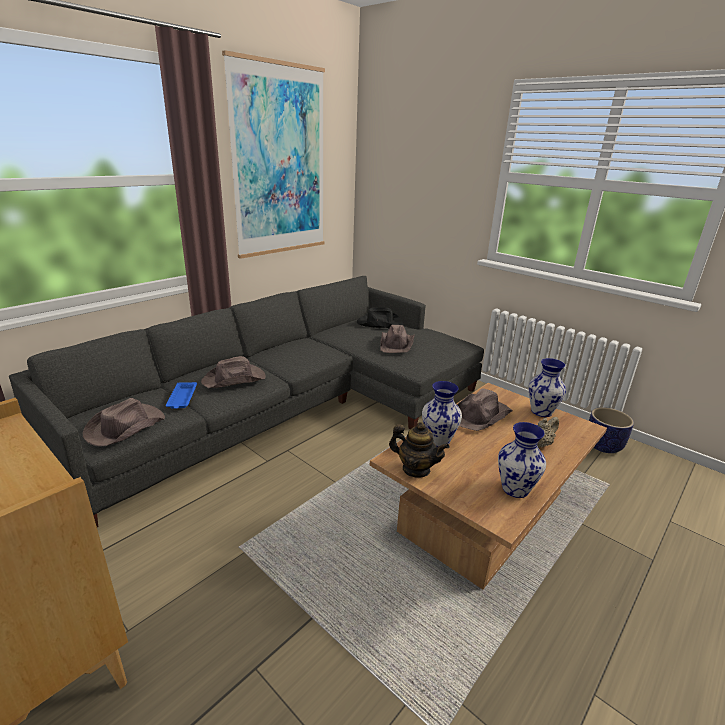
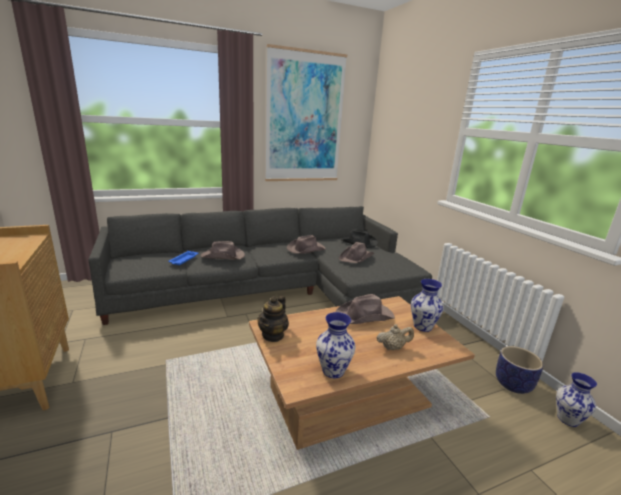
camera: 25 degrees right, 5 degrees down
(124, 427) = (138, 267): brown hat -> brown hat (305, 249)
(416, 469) = (273, 335): teapot -> teapot turned 60 degrees clockwise
(437, 440) = (311, 322): vase -> vase (567, 419)

